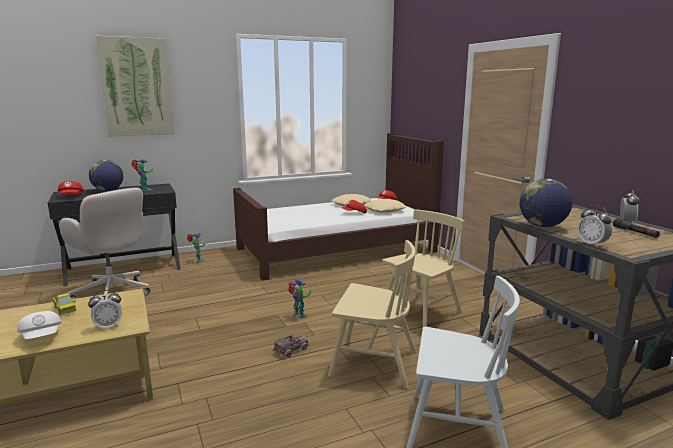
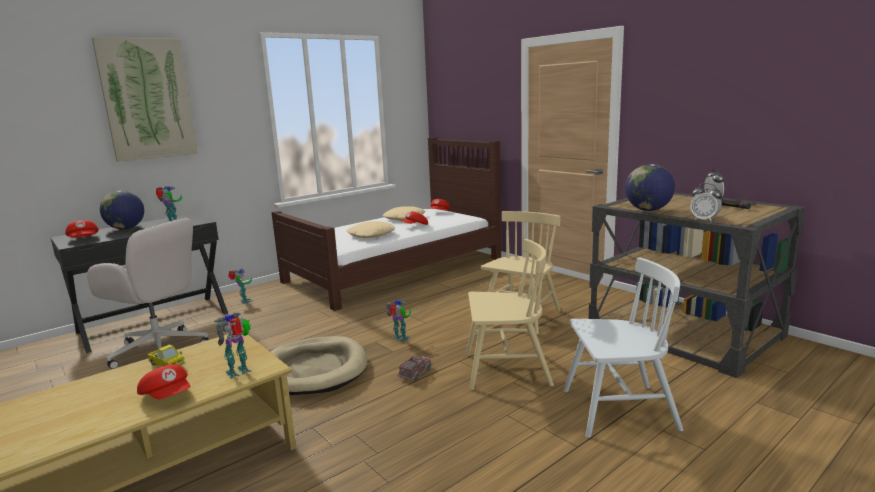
camera: 15 degrees left, 0 degrees up
(42, 337) = (168, 396): white cap -> red cap
(108, 326) = (240, 372): alarm clock -> toy robot
(213, 331) = (315, 369): none -> beige dog bed
(384, 210) = (444, 220): beige pillow -> beige pillow (371, 235)

